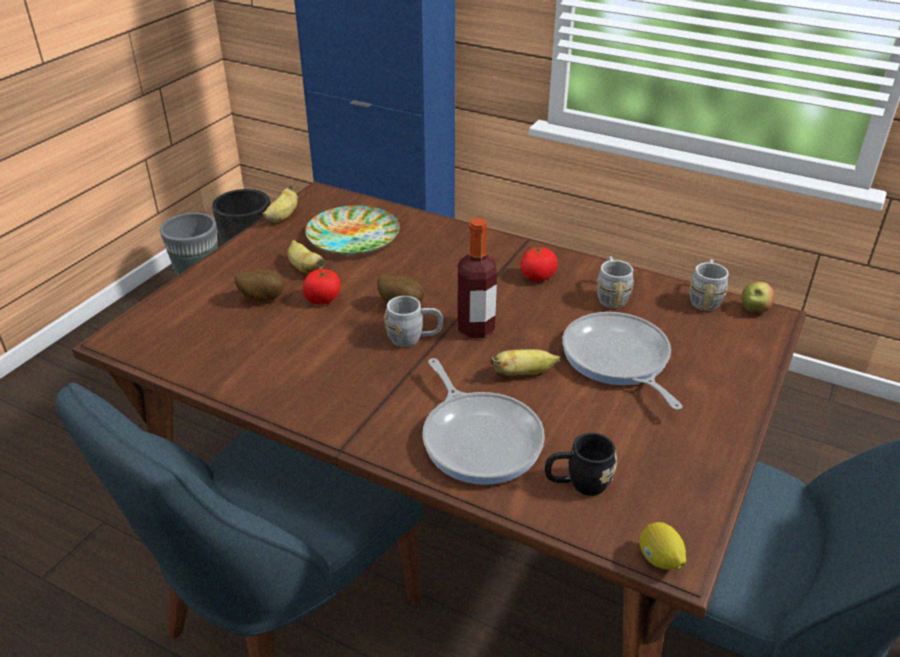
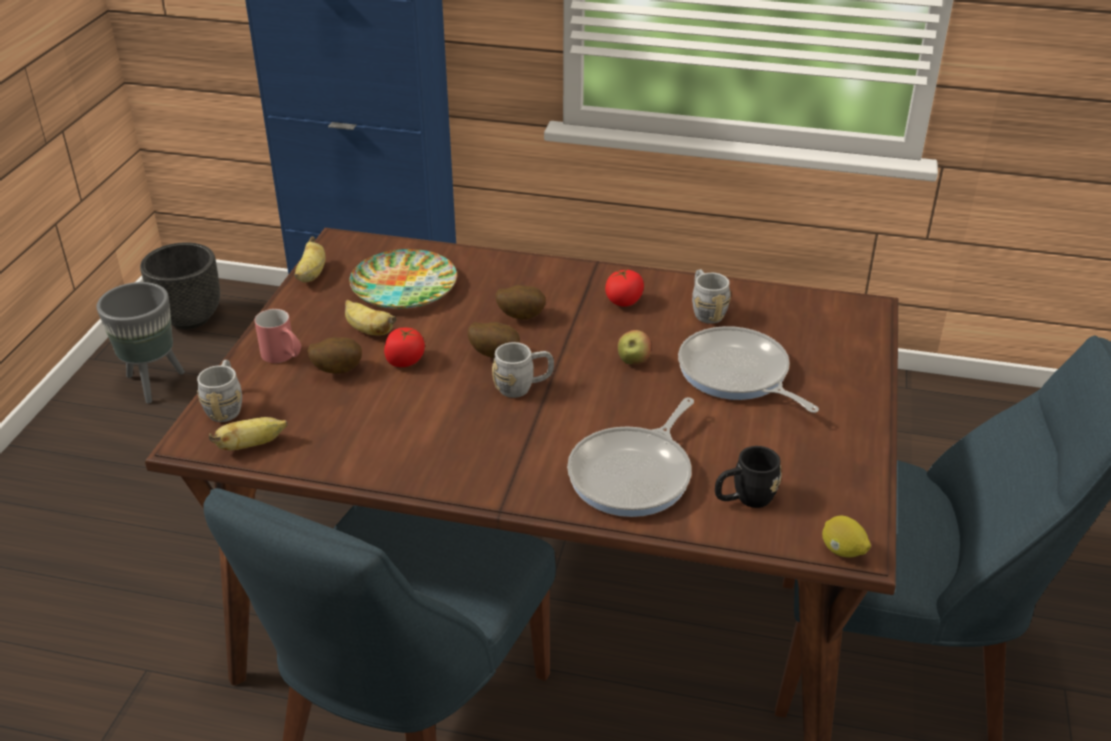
camera: 15 degrees left, 0 degrees up
(225, 280) = (284, 357): none -> red mug
(439, 276) = (520, 316): none -> potato
(475, 328) = (583, 366): bottle -> none
(479, 438) = (634, 474): frying pan -> frying pan turned 75 degrees clockwise
(523, 373) = (650, 404): banana -> banana (251, 445)
(705, 298) = (799, 299): grey mug -> grey mug (226, 406)
(753, 310) = (849, 303): apple -> apple (633, 361)

